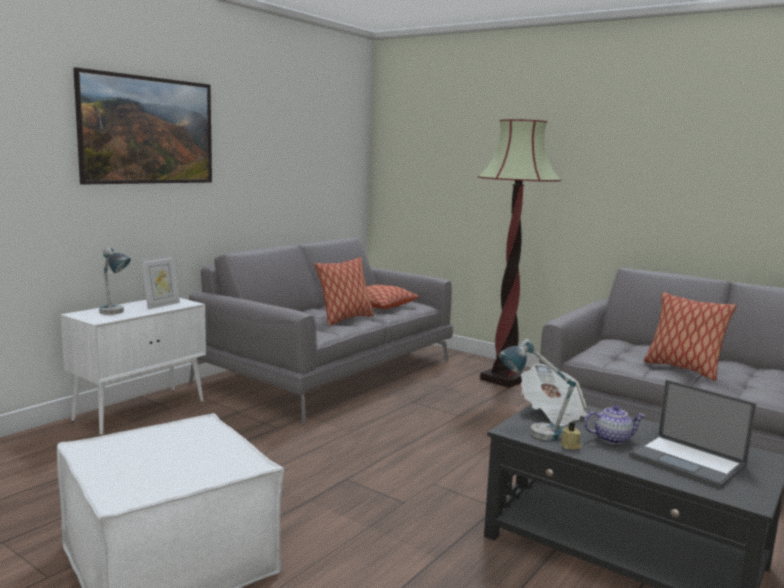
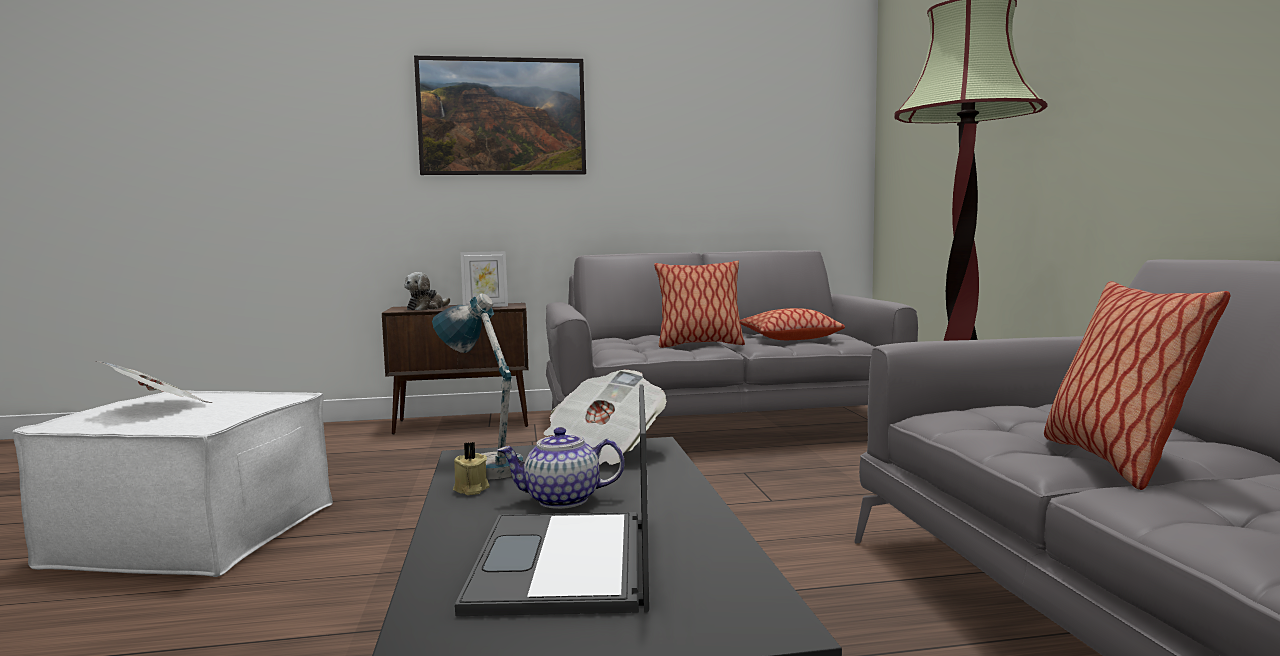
camera: 45 degrees right, 5 degrees down
(115, 314) = (426, 308): table lamp -> plush toy
(141, 410) = (464, 423): white cabinet -> brown cabinet
(154, 459) = (159, 407): none -> newspaper
(612, 439) = (561, 500): teapot -> teapot turned 135 degrees clockwise

